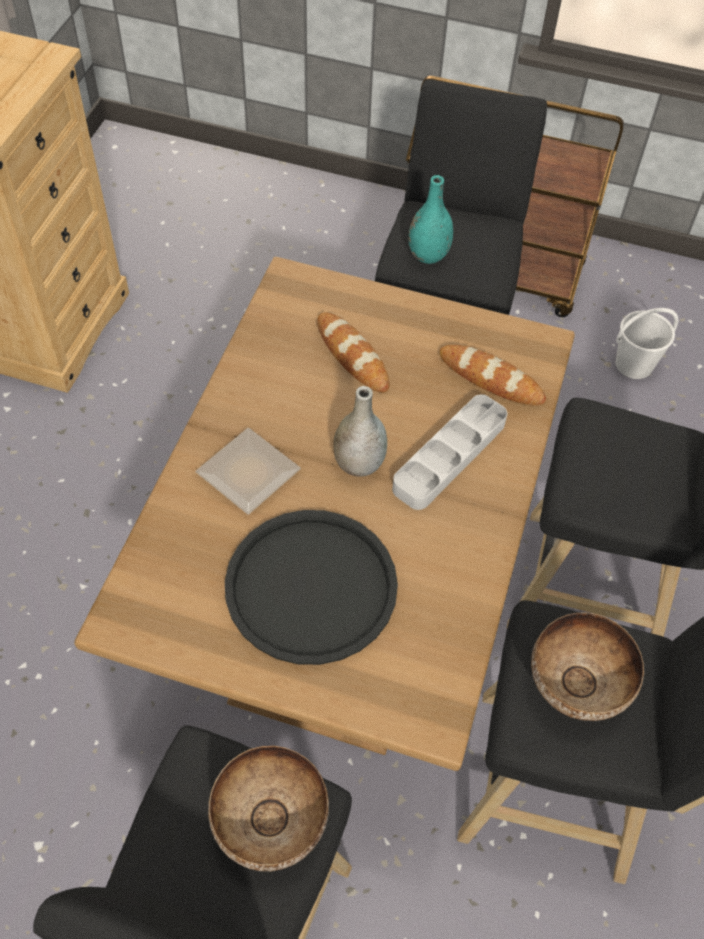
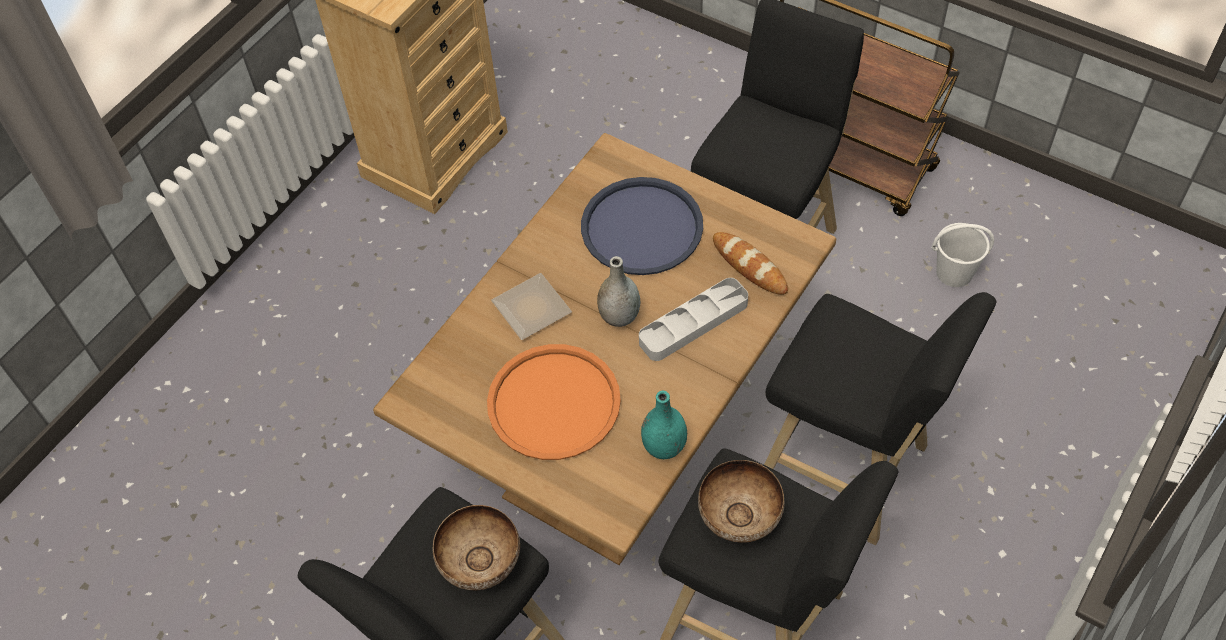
camera: 20 degrees right, 0 degrees up
(311, 587) = (553, 403): black tray -> orange tray
(352, 355) = (641, 228): bread -> blue tray
(428, 255) = (740, 149): turquoise vase -> turquoise vase (664, 447)

